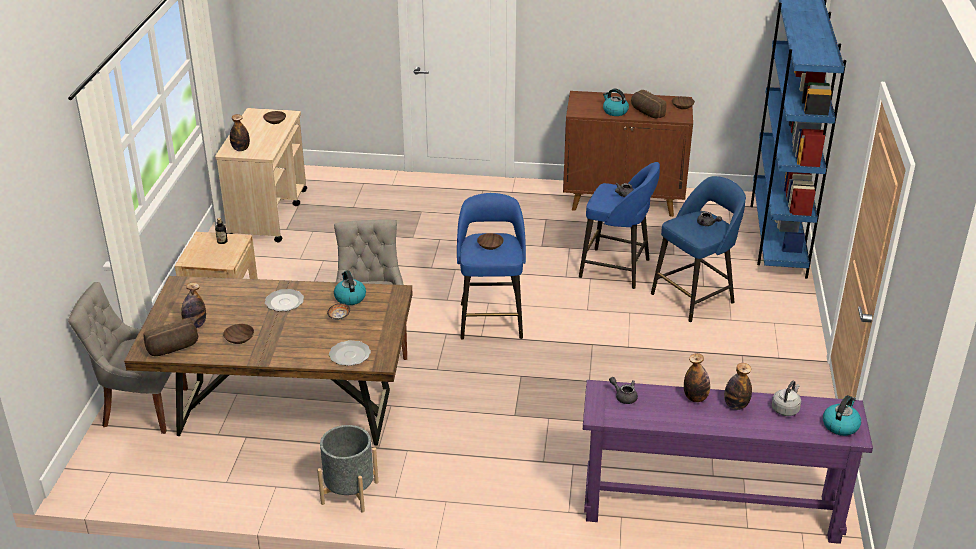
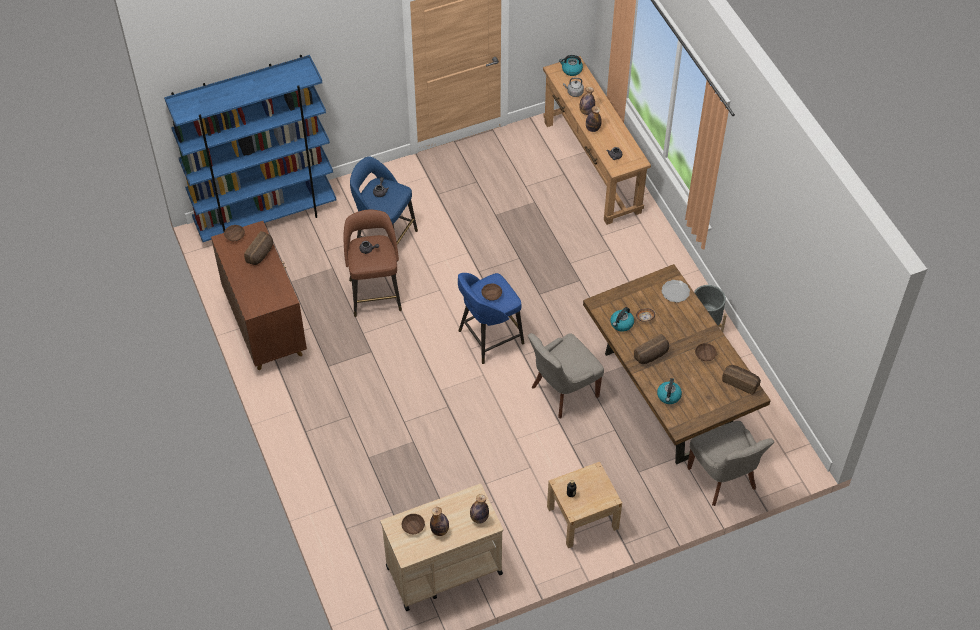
camera: 120 degrees left, 20 degrees up
(195, 325) = (711, 387): bottle -> bottle (440, 530)
(285, 301) = (652, 355): plate -> bread
(614, 111) = (271, 274): kettle -> kettle (669, 396)
(617, 269) = (375, 293): blue stool -> brown stool
(710, 509) = (591, 167): purple console table -> brown console table

